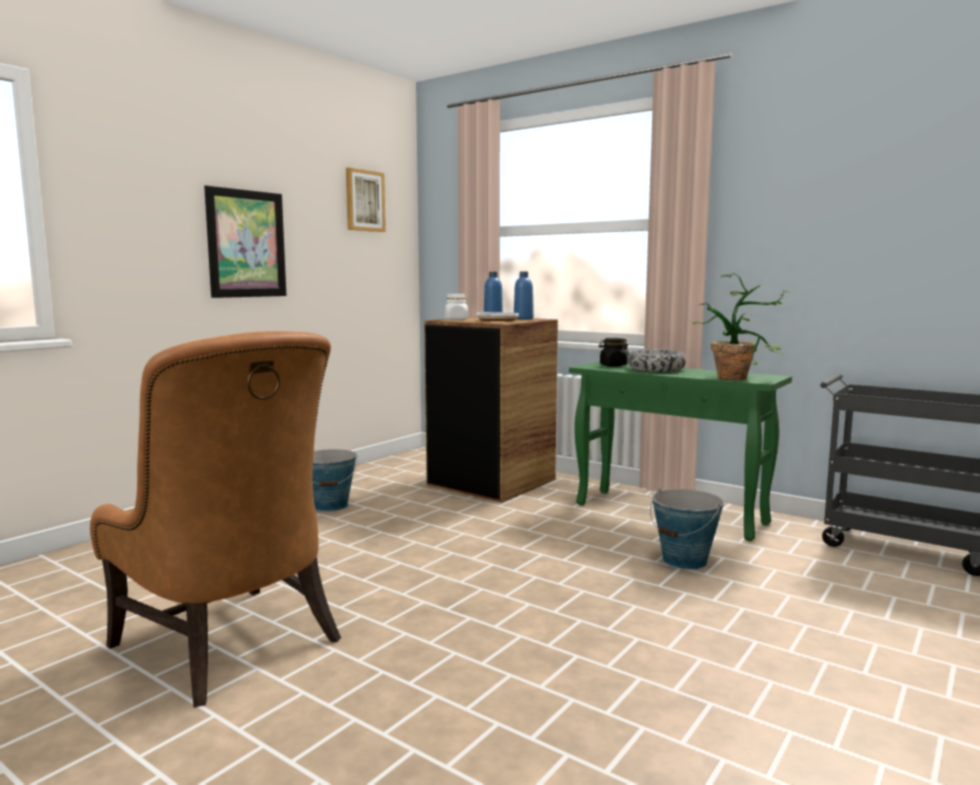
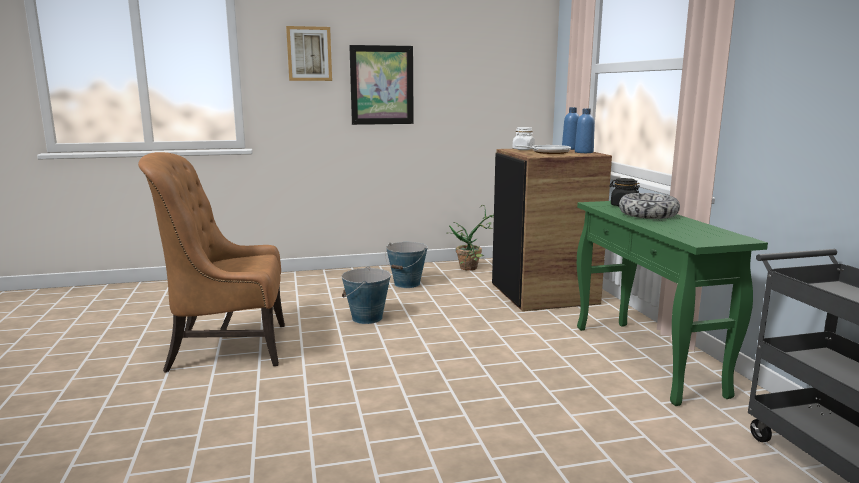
camera: 40 degrees right, 5 degrees up
(230, 643) = (226, 347): brown chair -> brown chair turned 90 degrees clockwise
(364, 201) = (495, 45): picture -> picture (309, 54)
(685, 561) = (574, 399): bucket -> bucket (367, 318)
(740, 377) = (696, 234): potted plant -> potted plant (473, 268)

